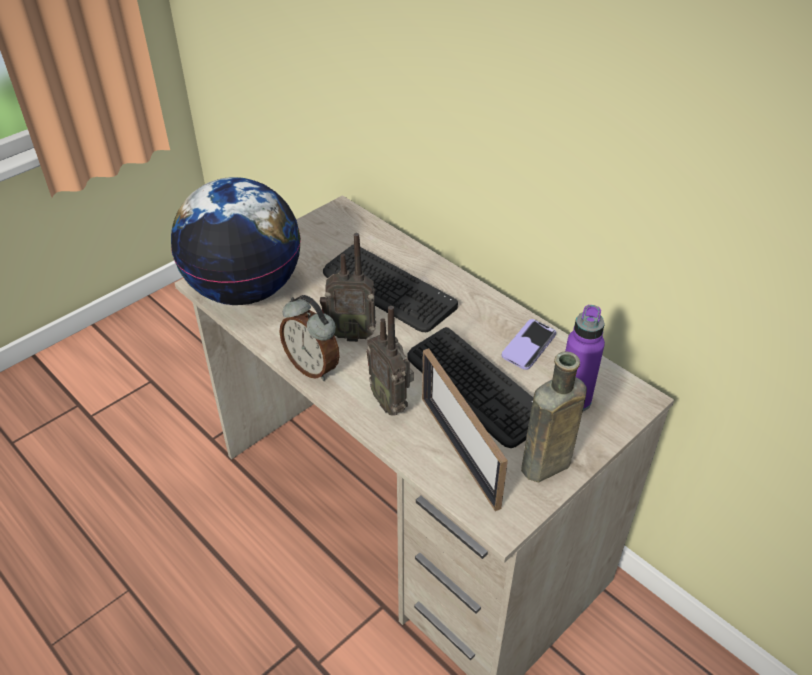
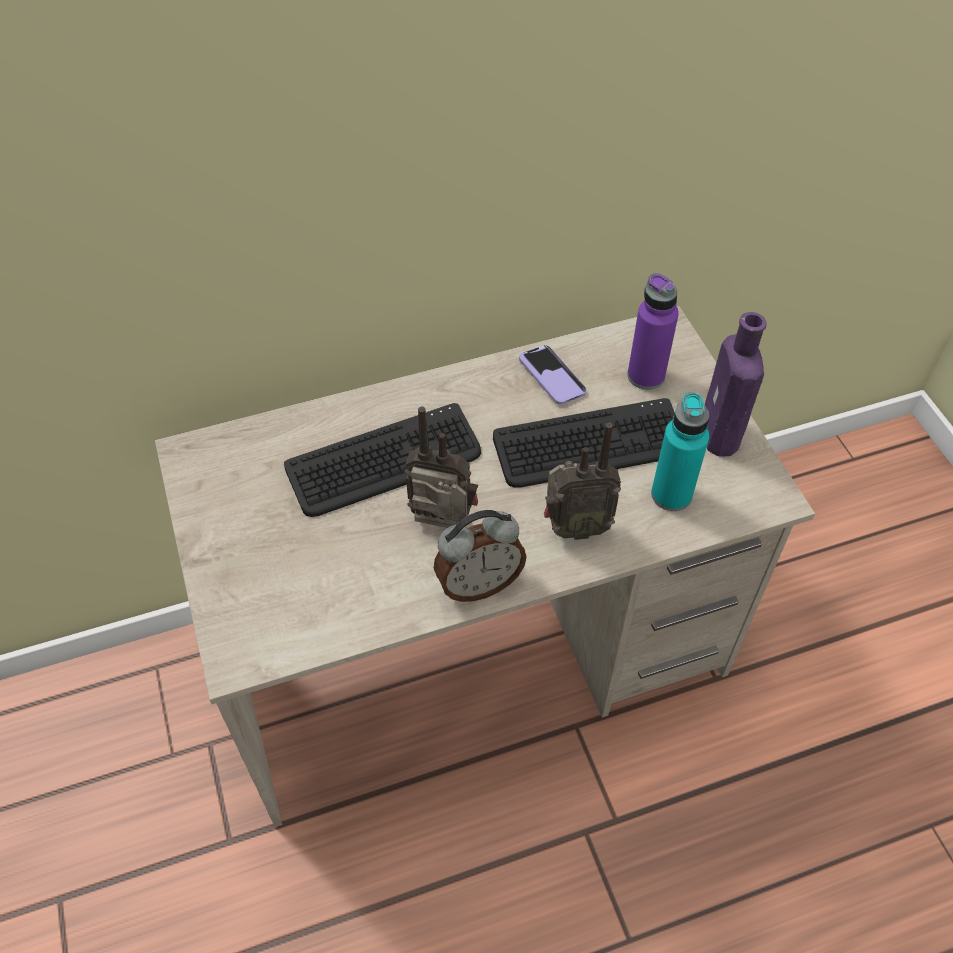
camera: 65 degrees left, 10 degrees up
(245, 289) = (285, 614): globe -> none
(350, 334) = (441, 526): radio -> radio turned 105 degrees counterclockwise
(459, 450) = (671, 495): picture frame -> turquoise bottle
(543, 466) = (720, 437): brown bottle -> purple bottle

